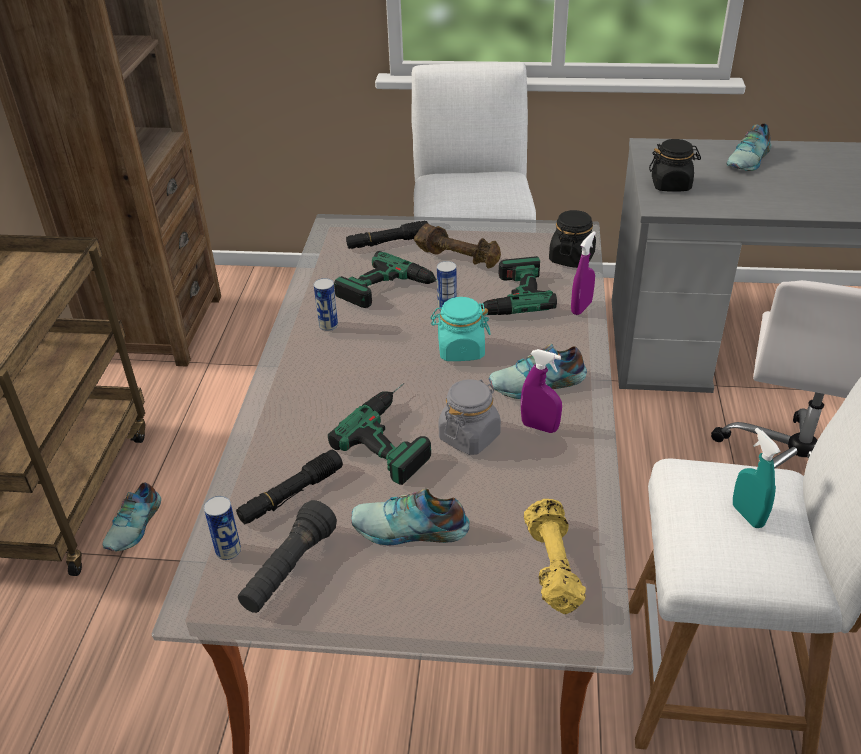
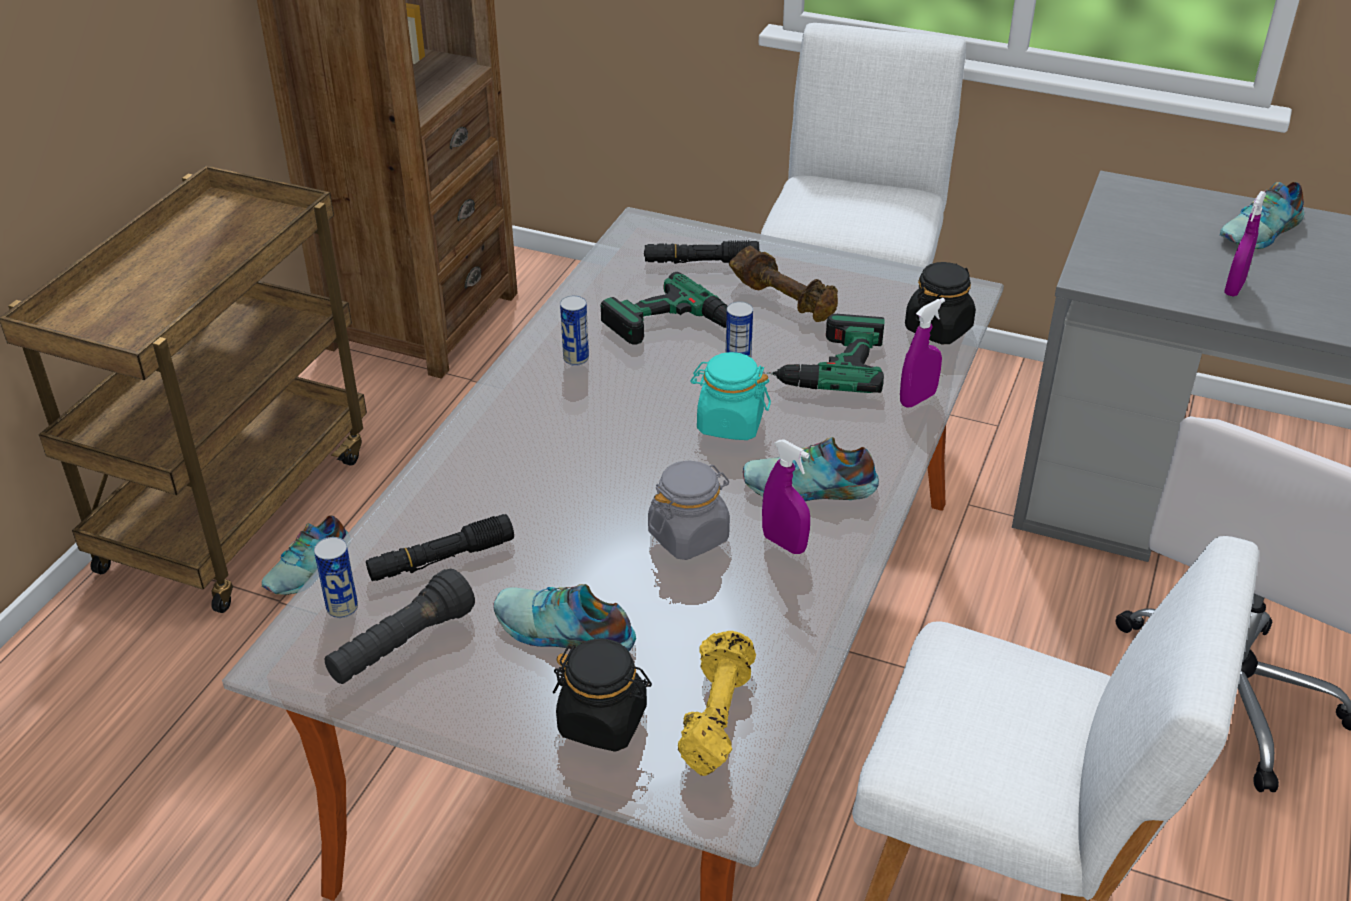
camera: 15 degrees right, 0 degrees up
(397, 434) = (600, 513): power drill -> none
(671, 185) = (1123, 250): black jar -> black jar (603, 721)
(747, 515) = (1006, 716): turquoise spray bottle -> none
(752, 197) = (1234, 288): none -> purple spray bottle

